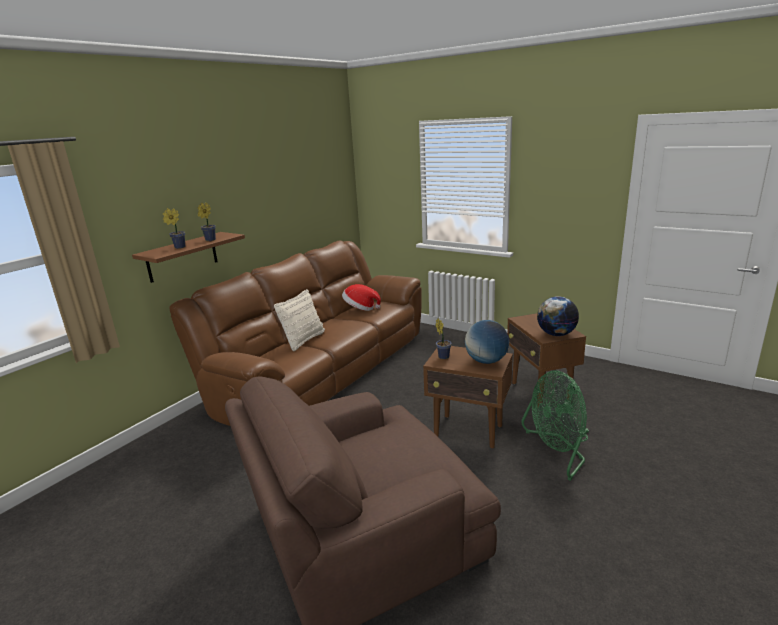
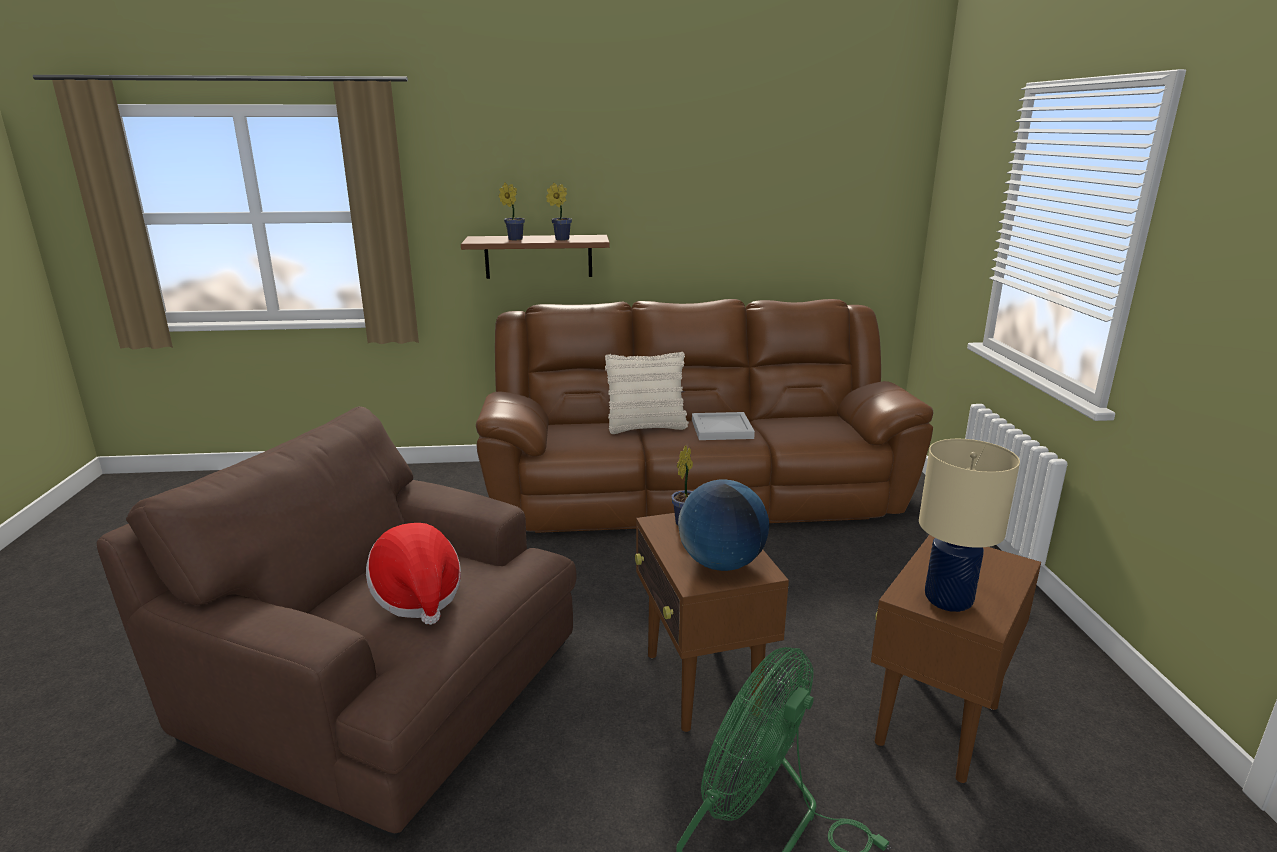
camera: 50 degrees right, 0 degrees up
(339, 325) = (721, 429): none -> white tray
(360, 308) = (796, 421): hat -> hat (417, 596)
(556, 334) = (947, 602): globe -> beige table lamp

